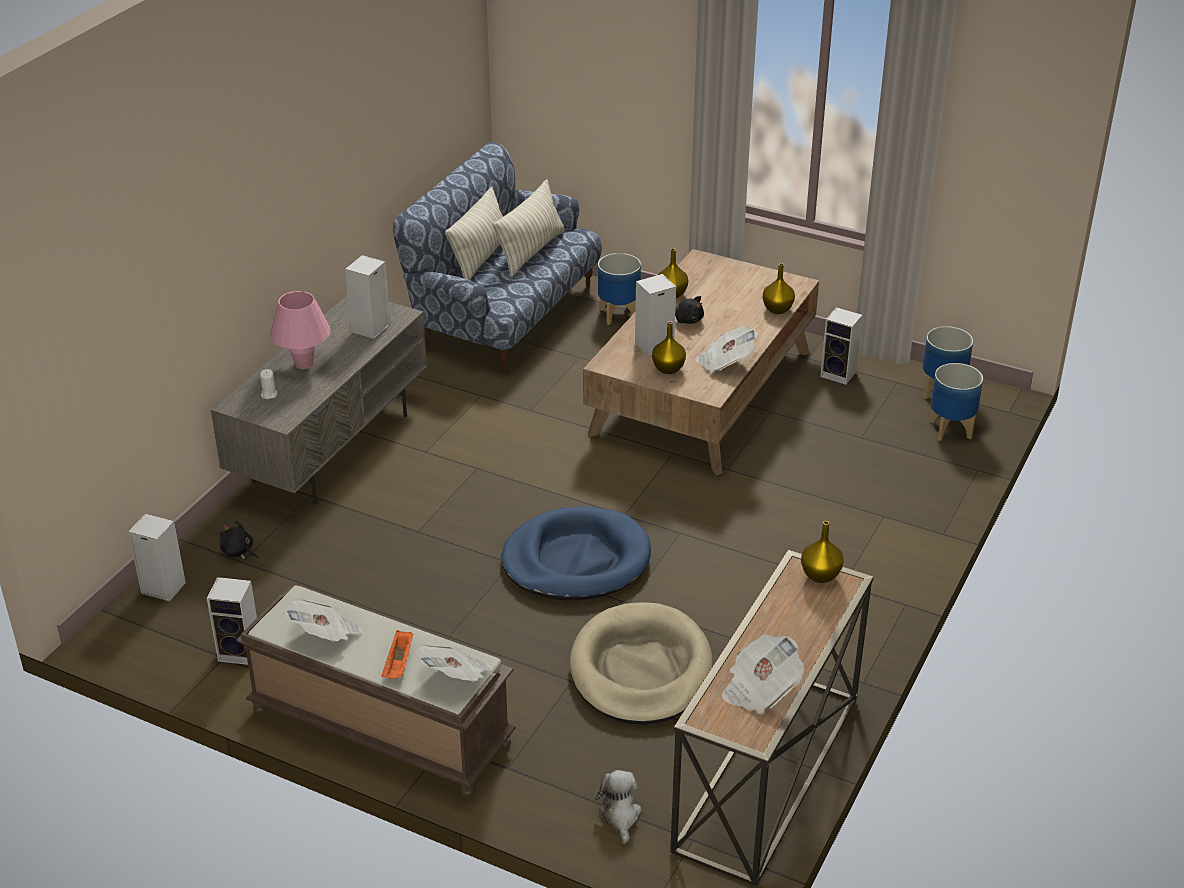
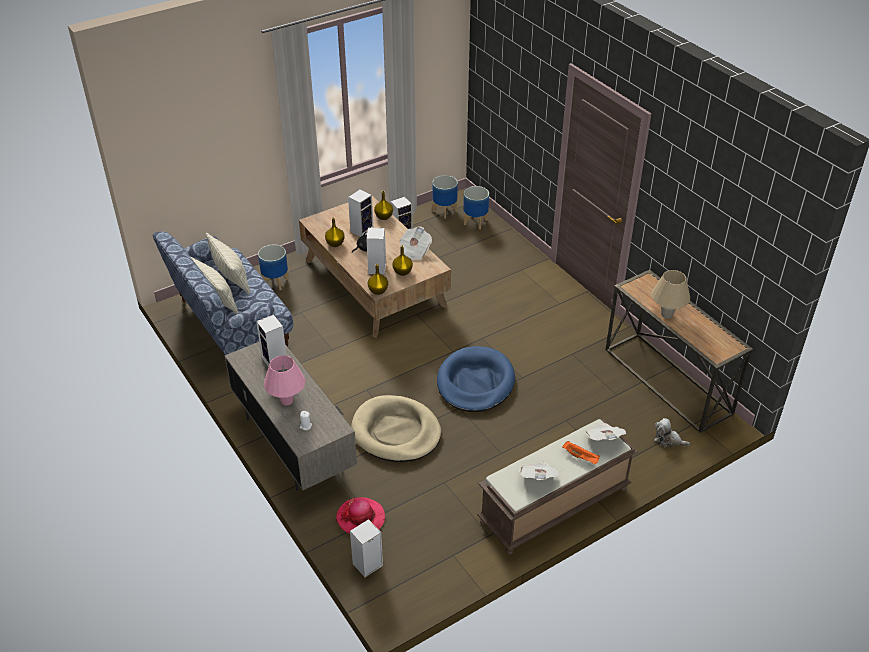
camera: 60 degrees left, 5 degrees up
(239, 552) = (361, 518): black plush toy -> hat
(241, 652) = (453, 545): speaker -> speaker (362, 230)
(640, 669) = (574, 393): beige dog bed -> beige dog bed (396, 432)
(760, 689) = (706, 332): newspaper -> none
(766, 630) = (667, 314): none -> beige table lamp
(820, 575) = (639, 283): yellow vase -> yellow vase (377, 291)

